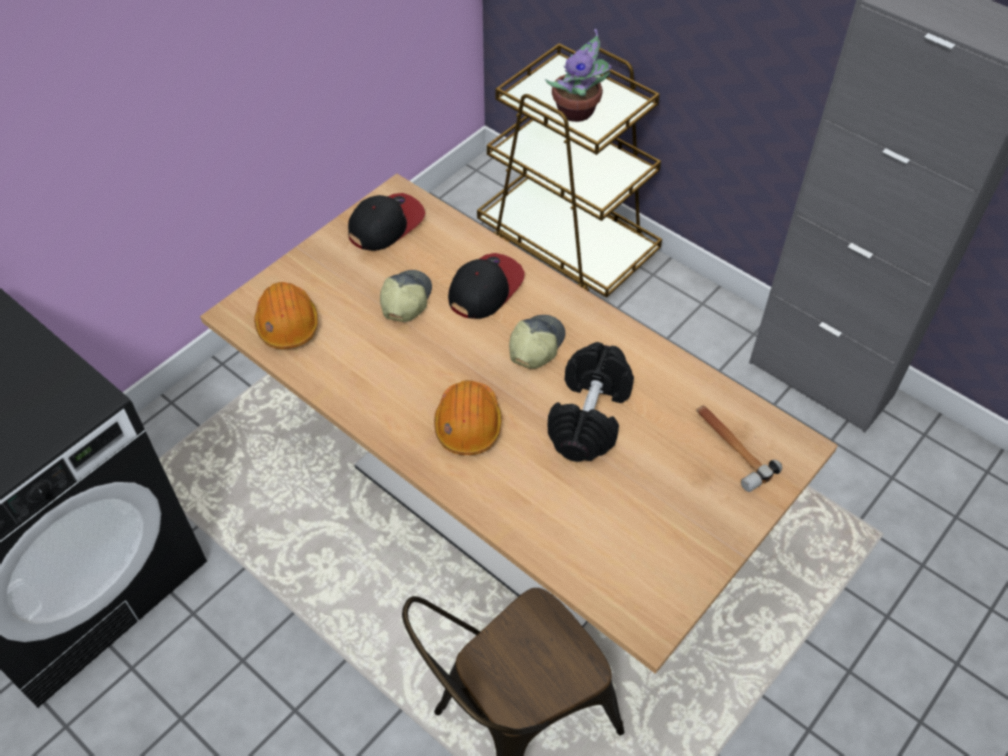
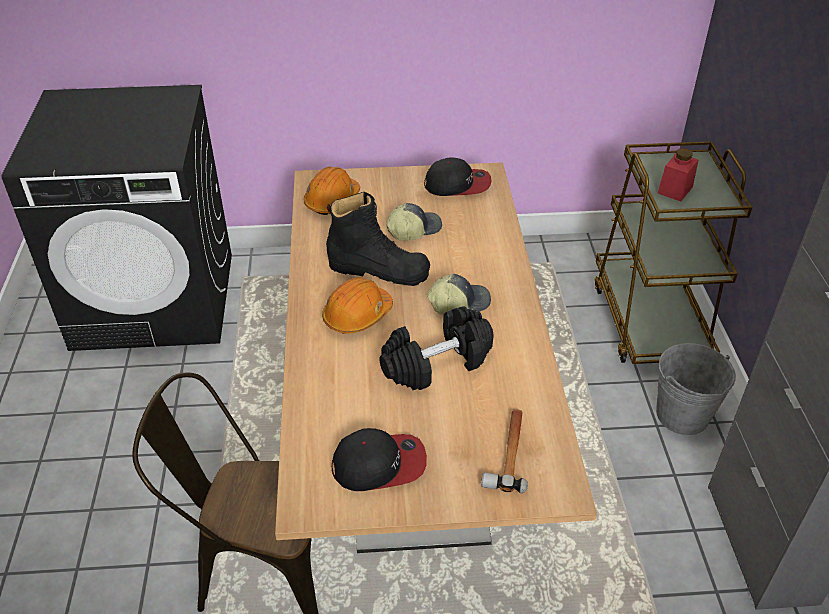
camera: 45 degrees right, 10 degrees down
(427, 364) = (379, 269): none -> black boot
(485, 288) = (471, 252): cap -> cap (379, 464)
(578, 112) = (675, 190): potted plant -> red jar
(674, 315) = (682, 415): none -> grey bucket

